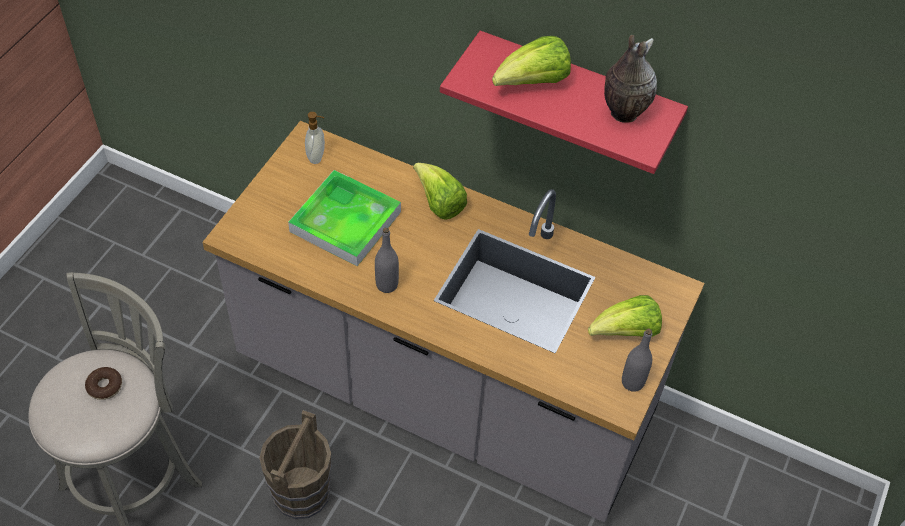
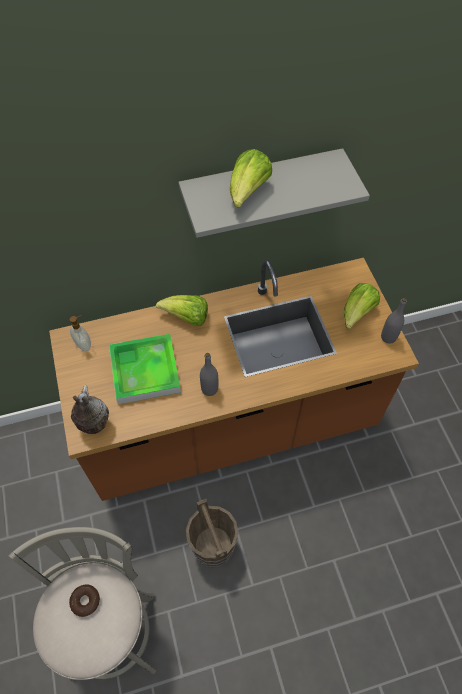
camera: 40 degrees left, 5 degrees up
(445, 390) = (231, 424): grey counter -> brown counter
(576, 95) = (261, 186): red shelf -> grey shelf
(622, 113) = (316, 176): vase -> vase (94, 426)

